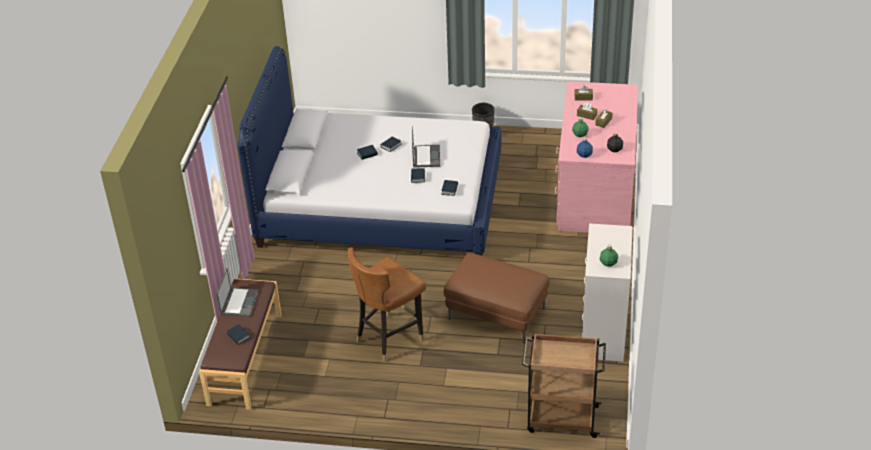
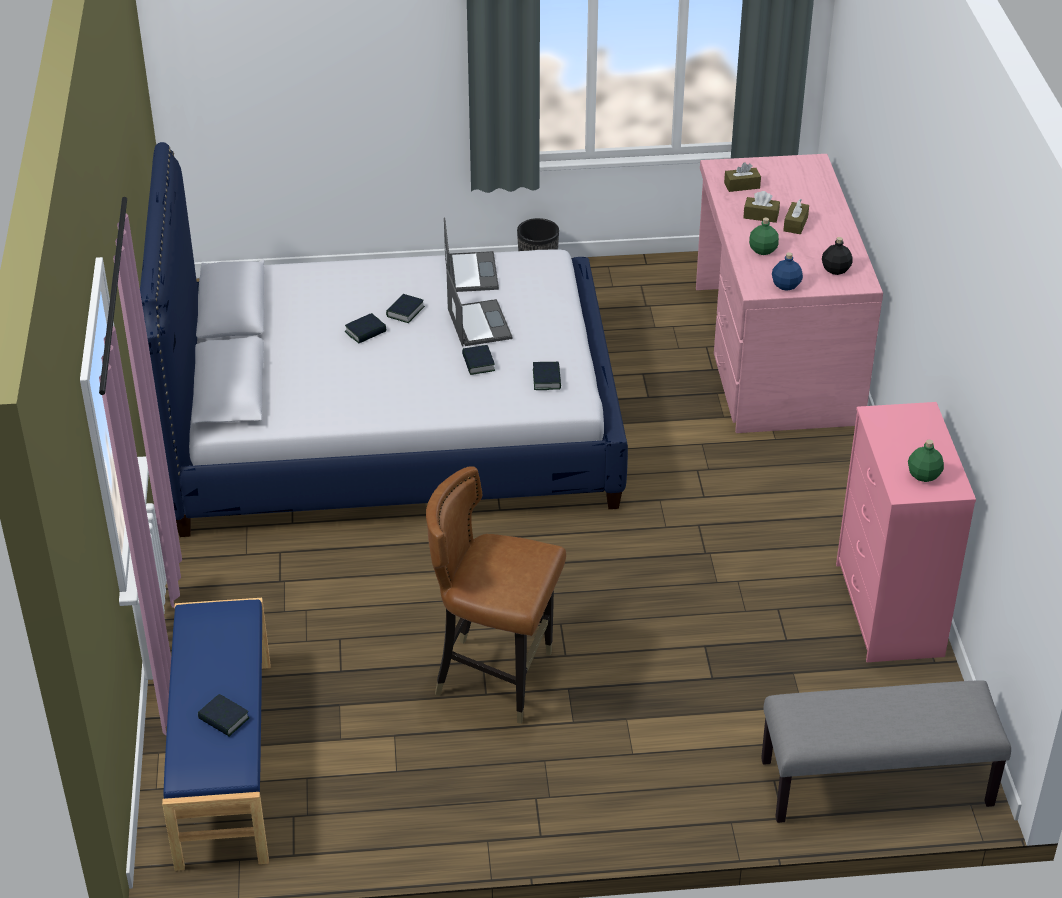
camera: 15 degrees left, 0 degrees up
(240, 302) = (204, 649): laptop -> laptop (471, 272)
(244, 359) = (223, 761): brown bench -> blue bench
(389, 338) = (496, 677): brown chair -> brown chair turned 75 degrees clockwise
(496, 314) = (681, 602): brown ottoman -> none
(561, 419) = (875, 784): brown cart -> grey bench
(603, 333) = (889, 610): white dresser -> pink dresser

